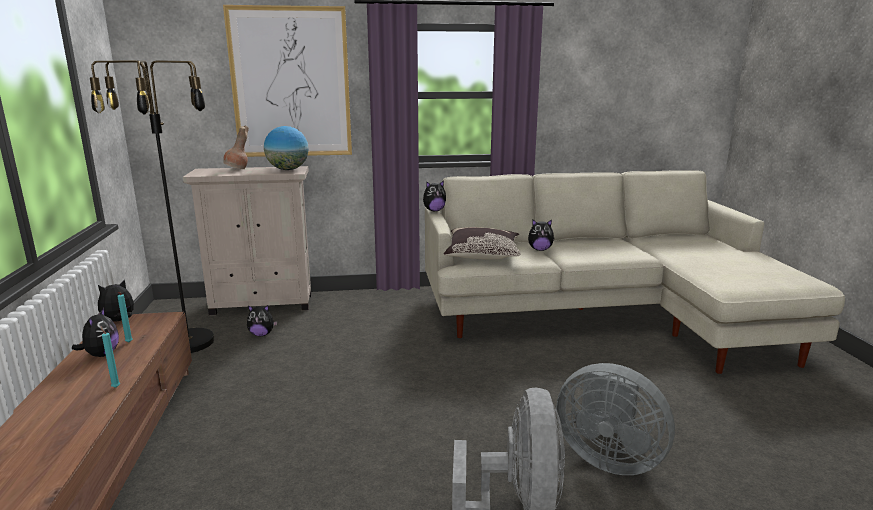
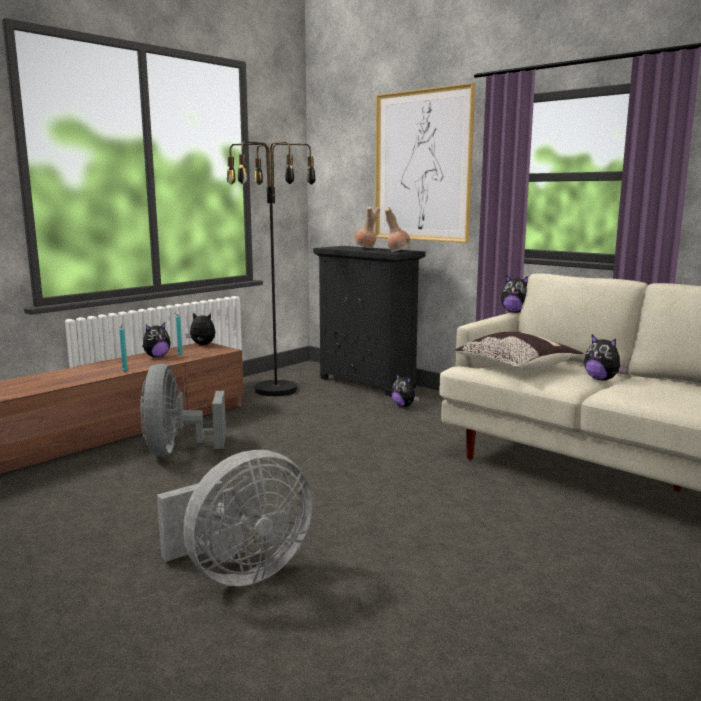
camera: 50 degrees right, 5 degrees down
(262, 334) = (326, 400): plush toy -> plush toy (404, 406)
(263, 304) = (368, 383): beige cabinet -> black cabinet
(288, 169) = (397, 251): globe -> brown vase
(608, 457) = (382, 596): grey fan -> grey fan (176, 450)

